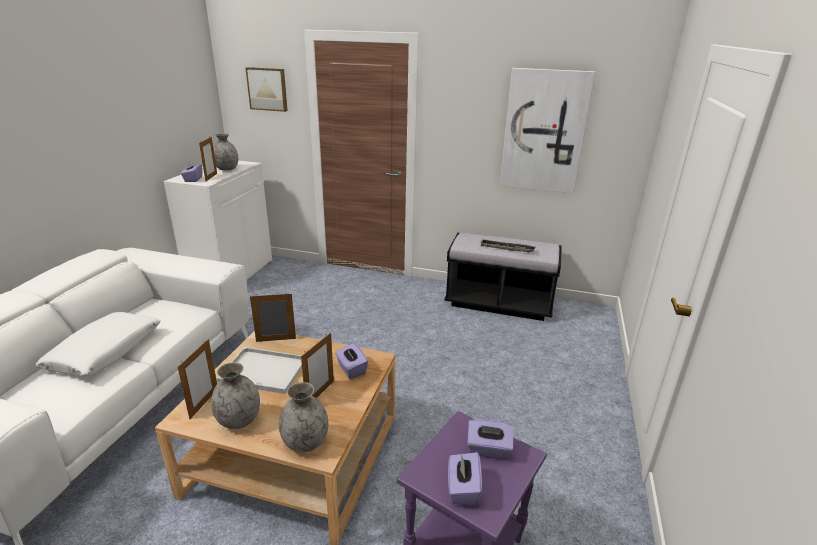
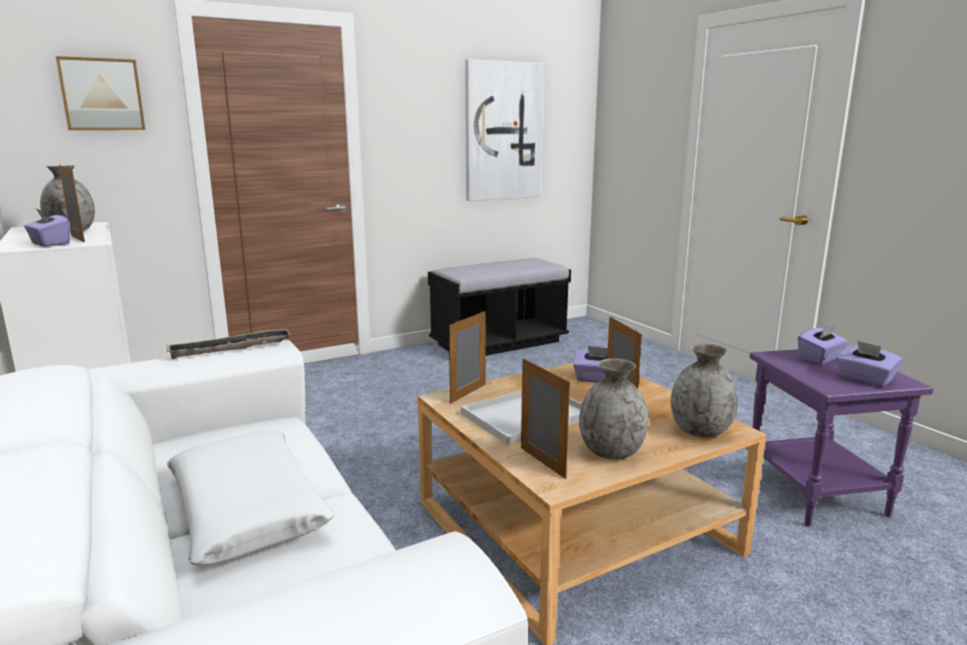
camera: 45 degrees left, 10 degrees down
(506, 248) = (509, 267): tray -> tray (230, 349)

